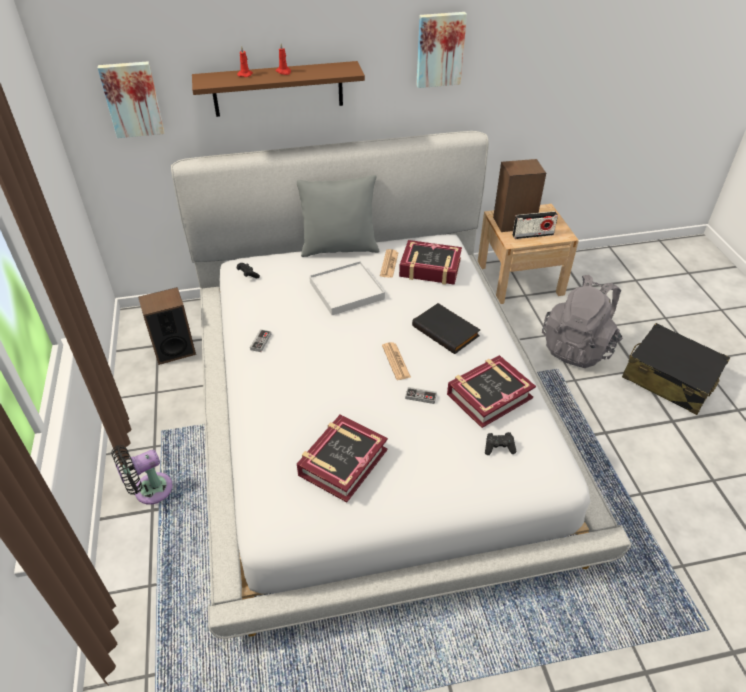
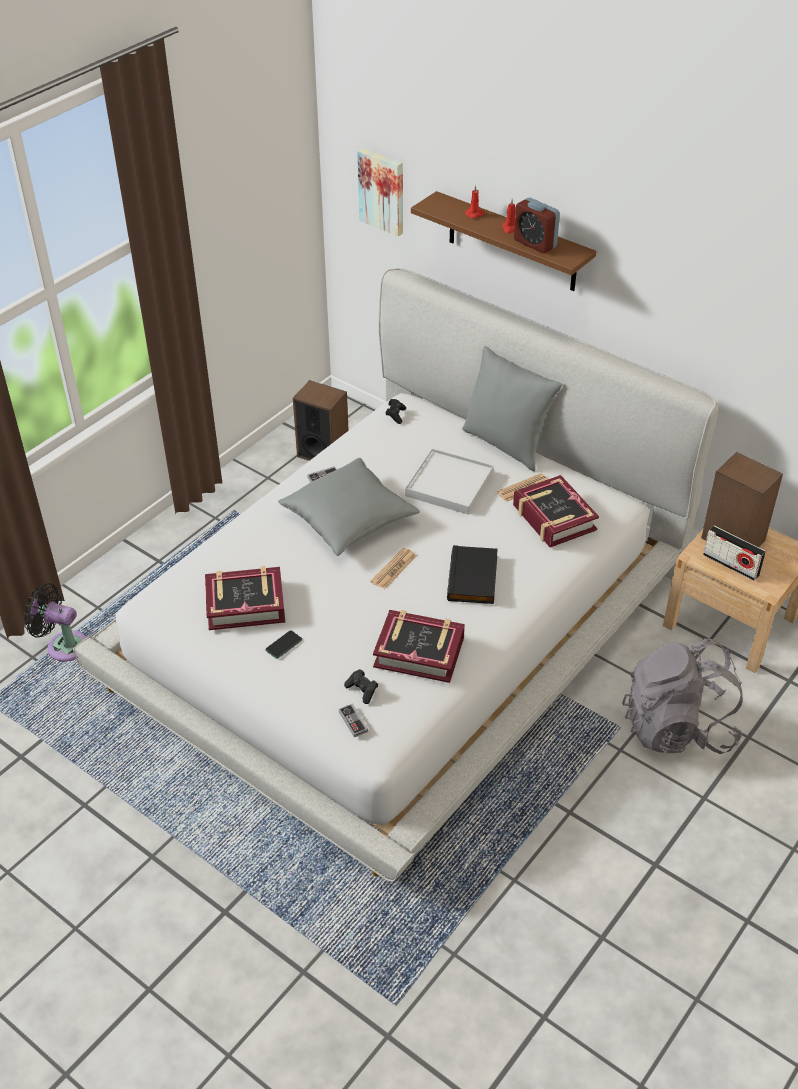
camera: 50 degrees right, 0 degrees up
(149, 490) = (173, 546): black fan -> black fan (63, 645)
(316, 72) = (535, 244): none -> alarm clock
(321, 354) = (349, 519): none -> grey pillow
(409, 465) = (283, 645): none -> phone
(420, 396) = (368, 608): game controller -> game controller (353, 722)
(439, 49) = (690, 280): picture -> none
(669, 378) = (724, 833): black suitcase -> none

